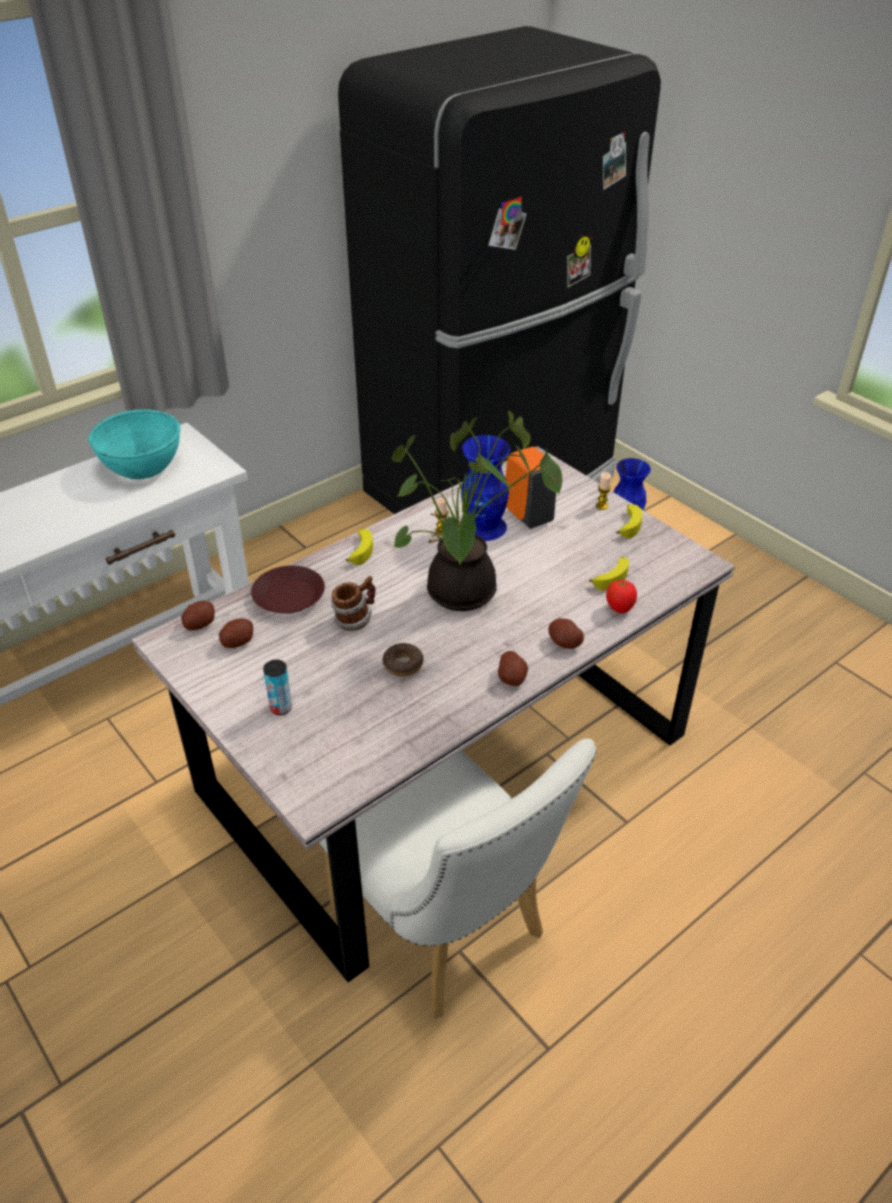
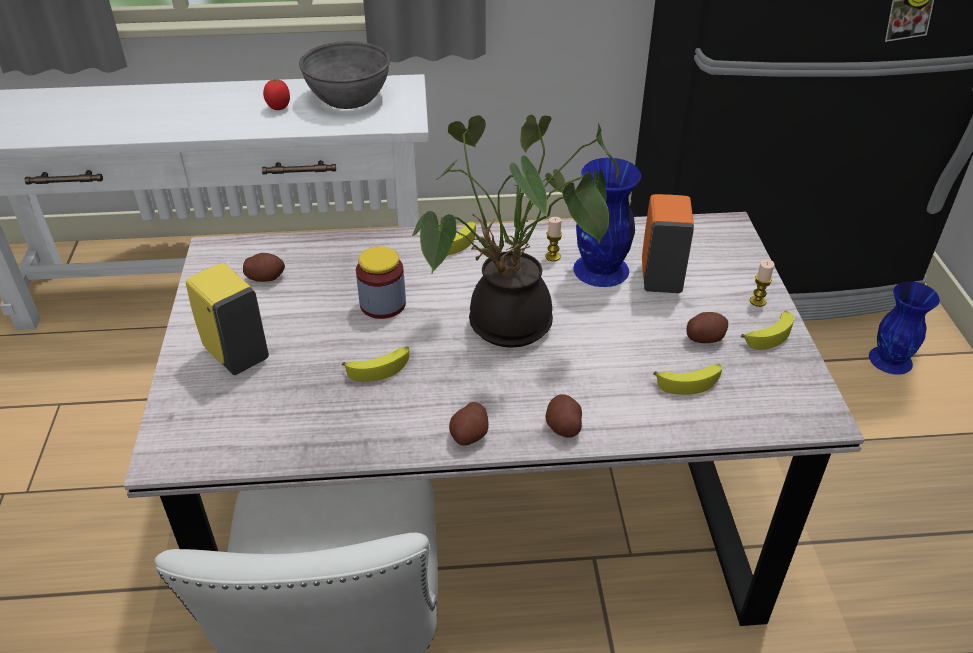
camera: 35 degrees right, 0 degrees up
(142, 466) = (349, 98): turquoise bowl -> grey bowl
(200, 624) = (253, 248): potato -> potato (704, 338)
(281, 708) = (235, 353): can -> yellow soap dispenser
(289, 596) = (350, 256): brown plate -> none
(355, 619) = (383, 304): mug -> jar
(403, 664) = (380, 367): donut -> banana
(619, 609) = (664, 421): tomato -> tomato (279, 108)

